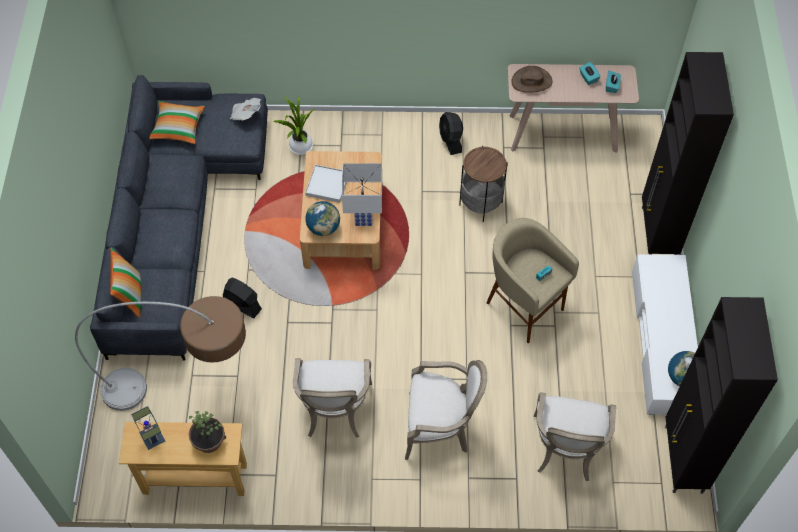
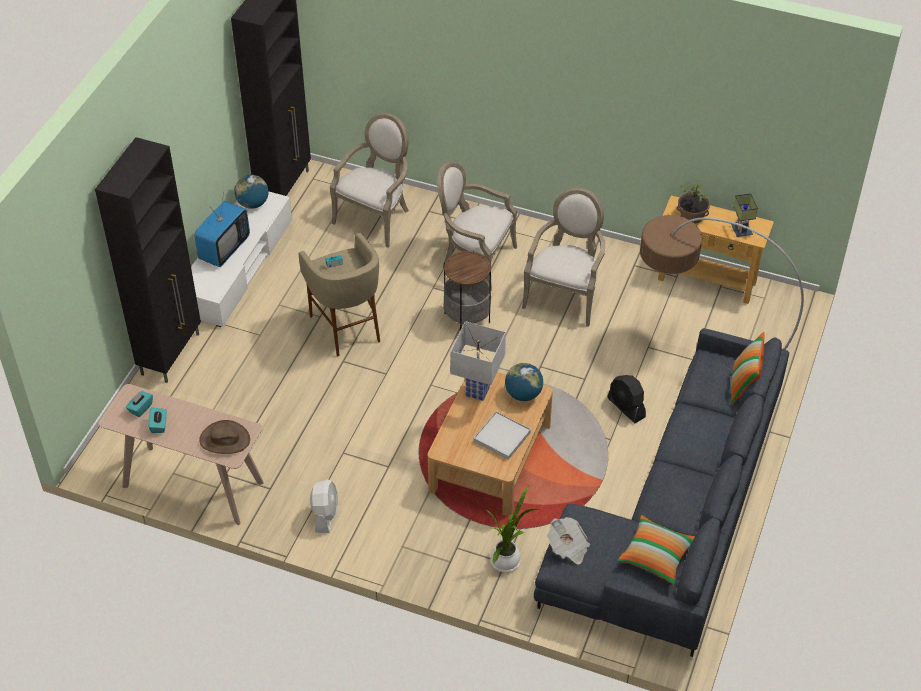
camera: 160 degrees left, 10 degrees down
(450, 140) = (325, 514): black fan -> white fan
(480, 203) = (331, 434): side table -> side table (467, 318)
(673, 313) = (224, 249): none -> television

